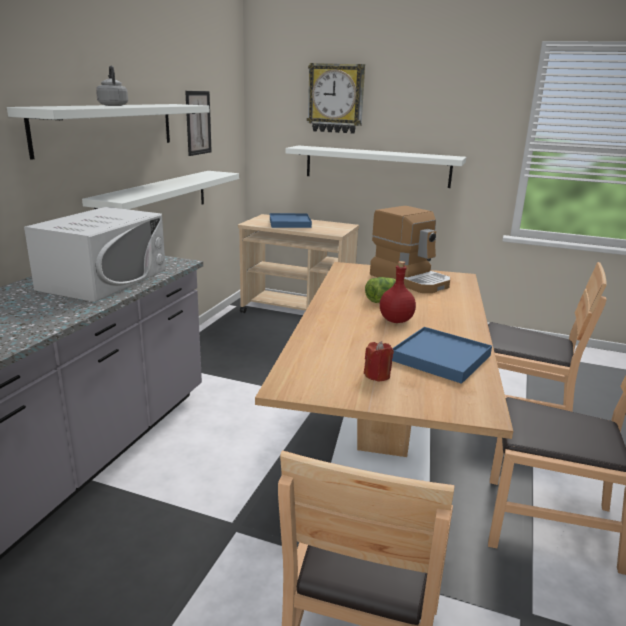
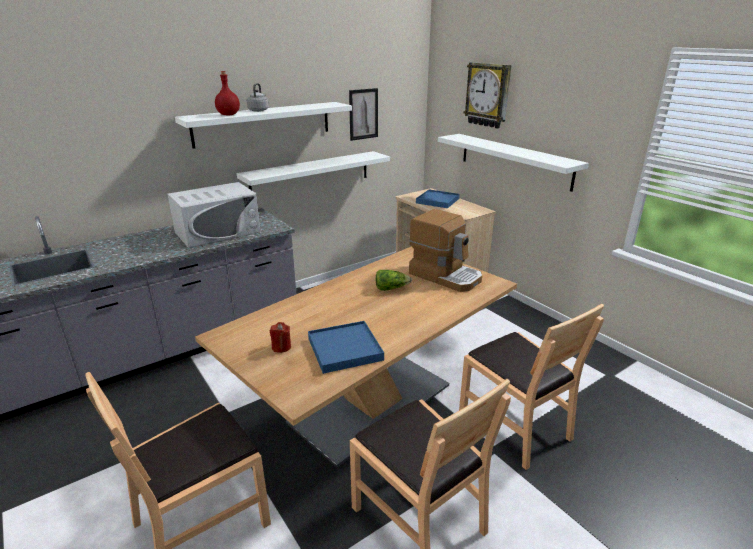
camera: 35 degrees right, 5 degrees up
(396, 321) = (368, 309): red bottle -> red bottle (228, 115)
(410, 279) = (445, 275): coffee machine -> coffee machine turned 45 degrees counterclockwise

